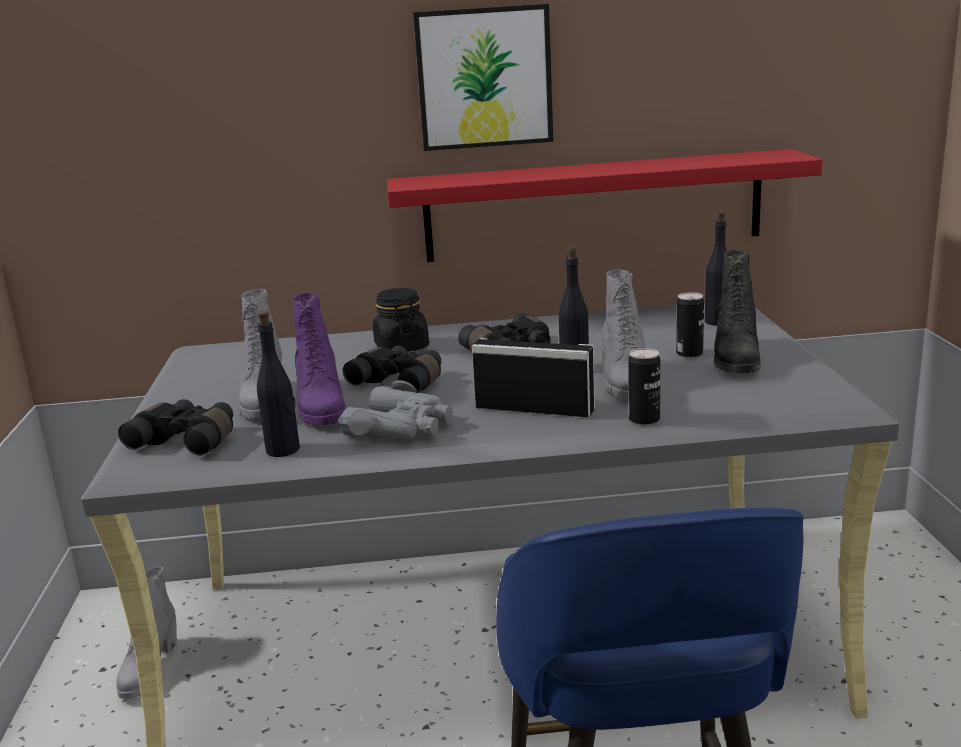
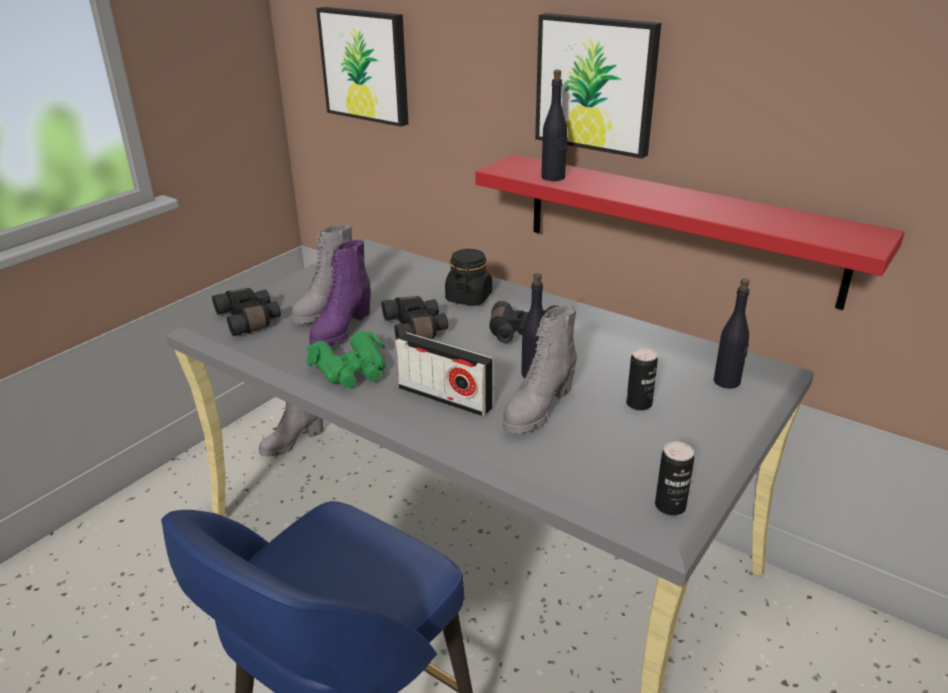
camera: 40 degrees right, 10 degrees up
(151, 116) = (366, 65): none -> picture
(283, 450) = (273, 353): black bottle -> black bottle (553, 177)
(401, 428) = (351, 370): grey binoculars -> green binoculars
(534, 409) = (445, 398): radio -> radio turned 150 degrees clockwise
(644, 420) = (489, 449): can -> can (670, 506)
(734, 360) = (661, 429): black boot -> none

